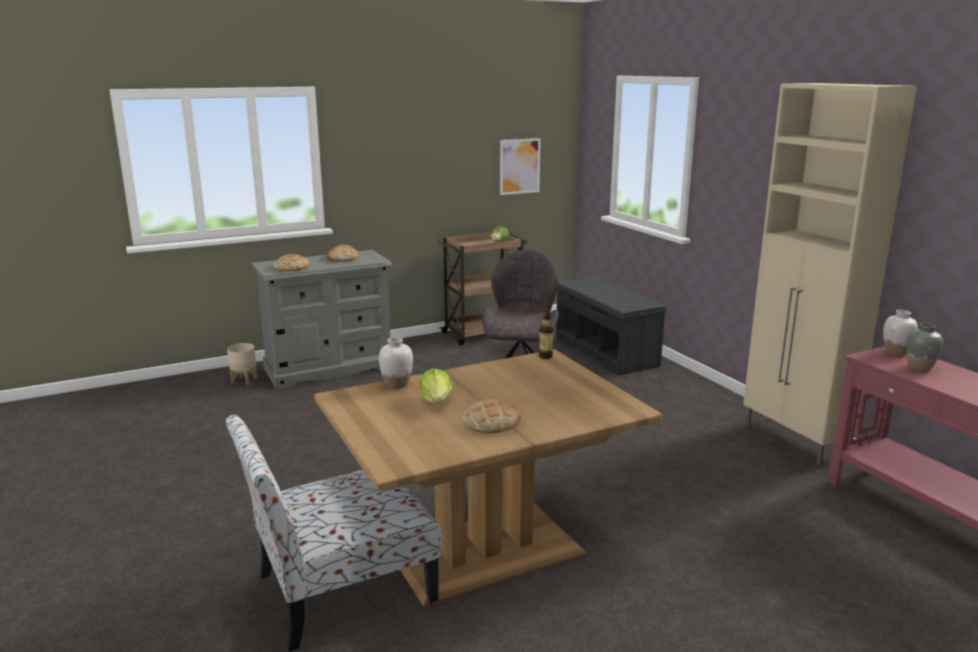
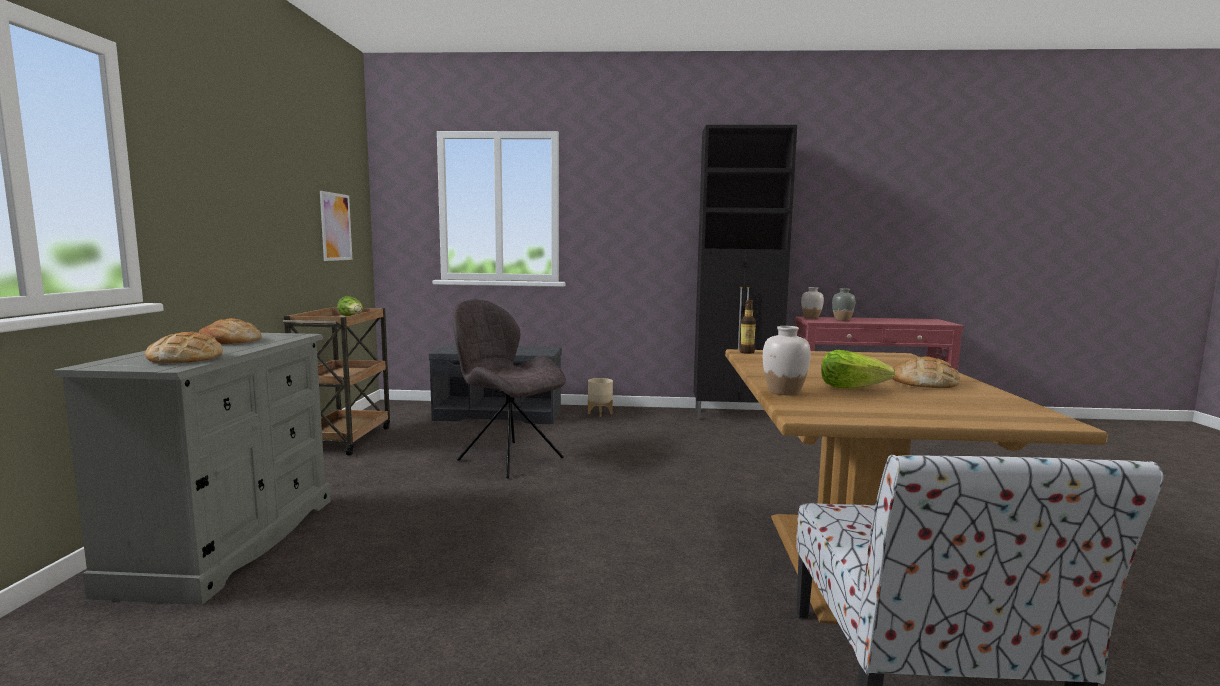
camera: 60 degrees left, 10 degrees down
(244, 380) = (85, 632): beige planter -> beige planter (599, 413)
(795, 440) = (736, 415): beige cabinet -> black cabinet

